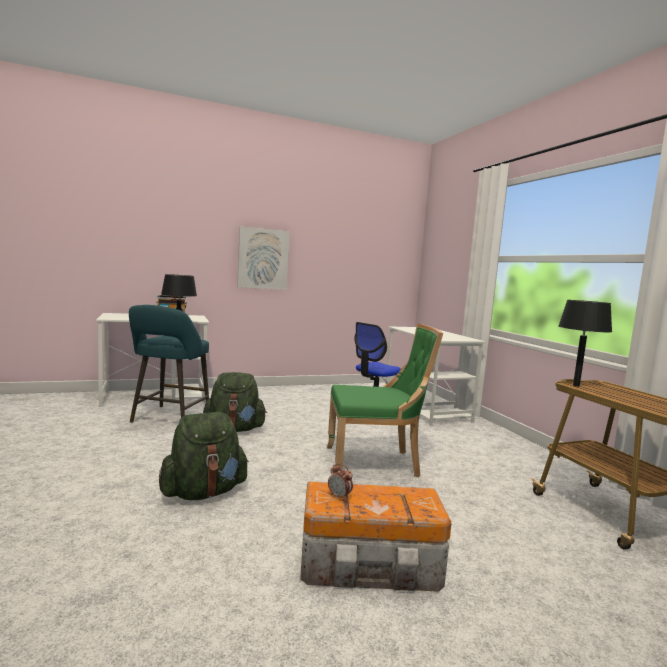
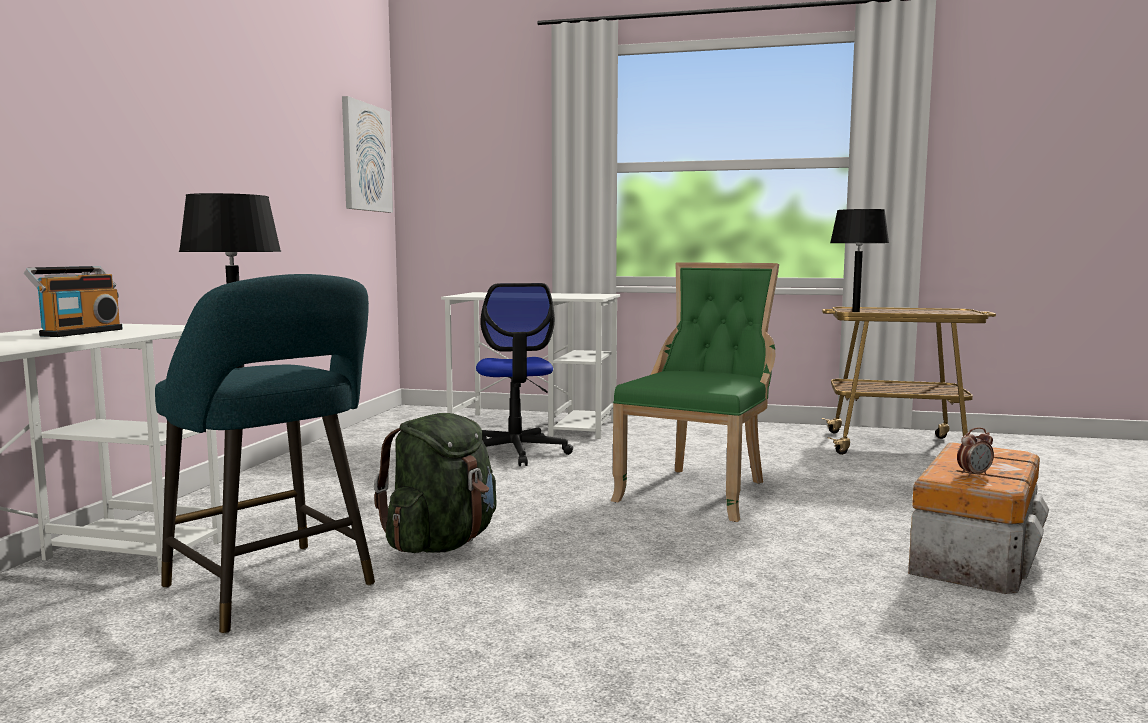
camera: 55 degrees left, 0 degrees up
(204, 492) = (713, 611): green backpack -> none
(263, 259) = (191, 164): picture -> picture (366, 158)

